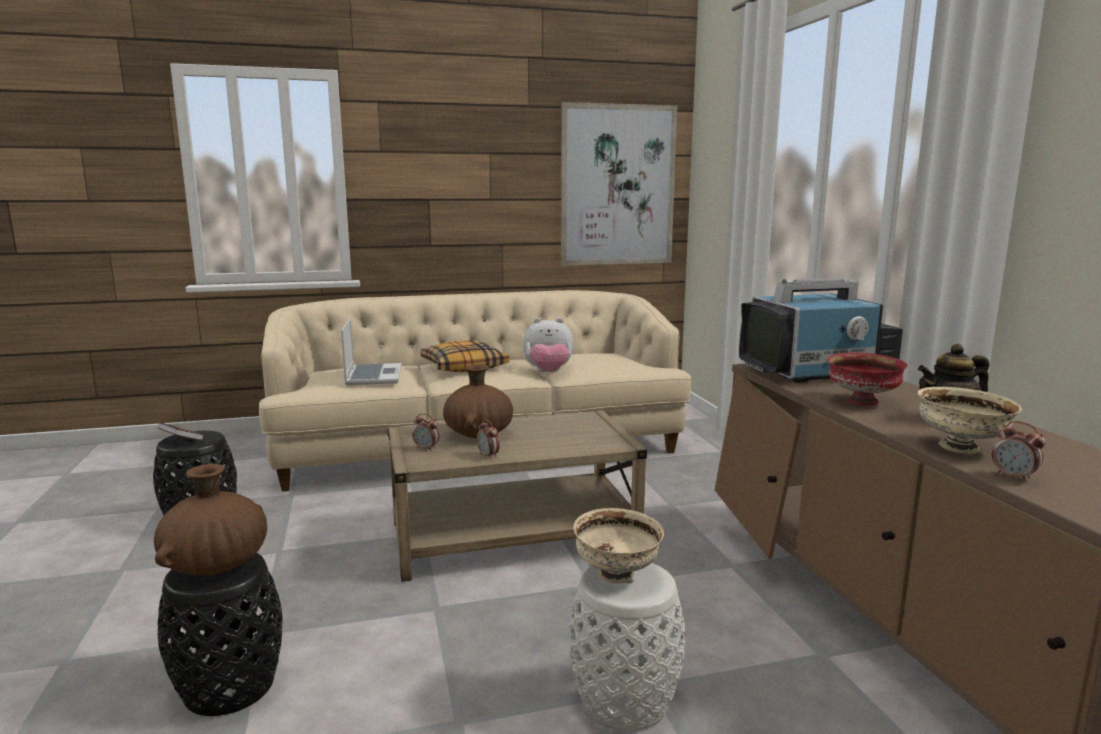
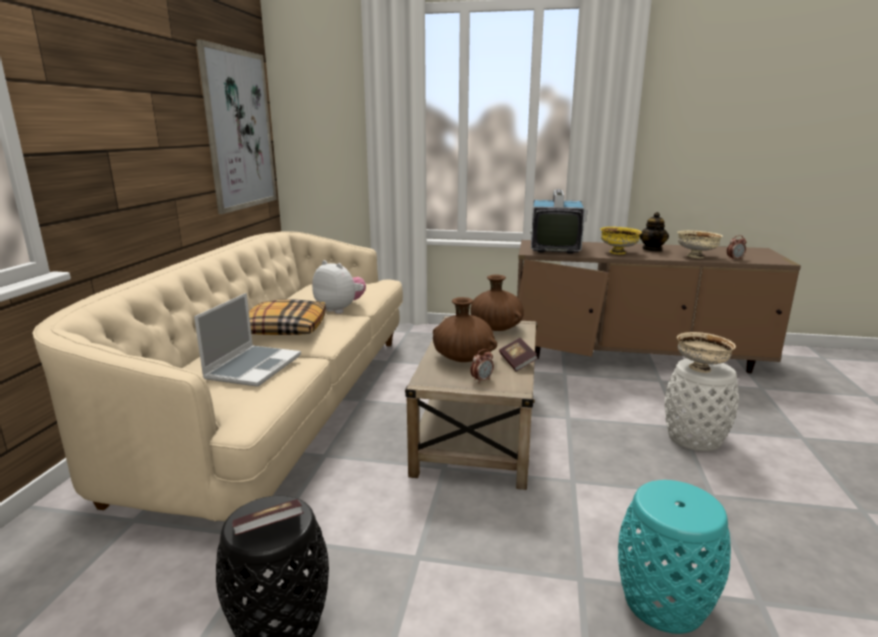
camera: 65 degrees left, 5 degrees up
(215, 566) = (674, 502): brown vase -> brown vase (496, 328)
(229, 687) = (663, 603): black stool -> turquoise stool
(373, 376) = (253, 367): laptop -> laptop turned 90 degrees clockwise
(488, 456) = (517, 362): alarm clock -> book
(548, 373) = (340, 309): plush toy -> plush toy turned 75 degrees counterclockwise
(863, 402) = (618, 252): red bowl -> yellow bowl

